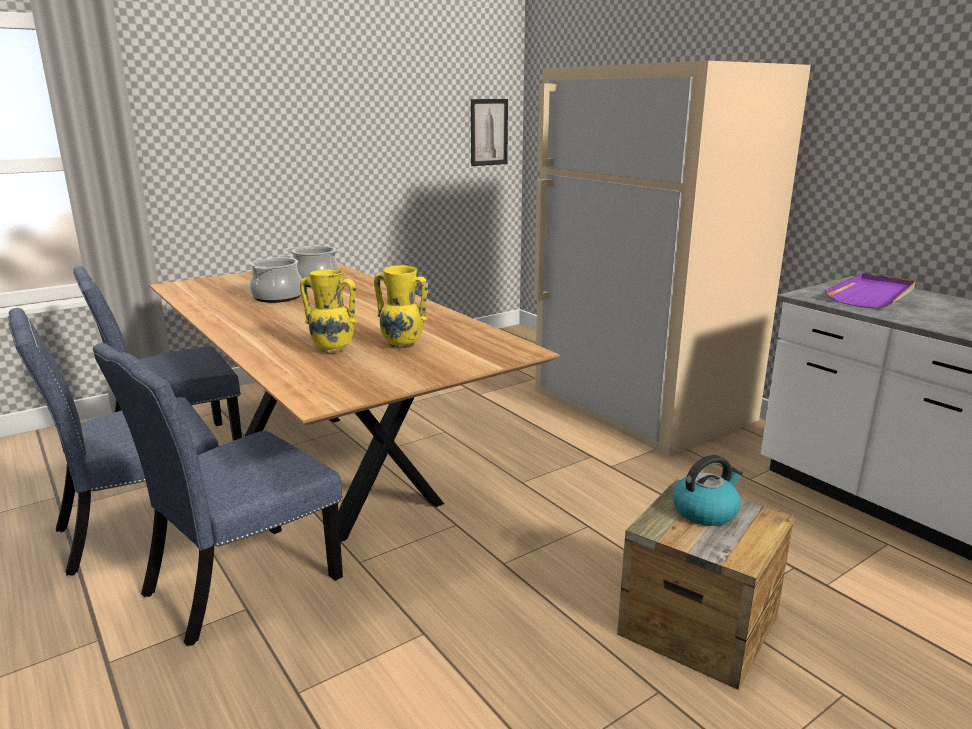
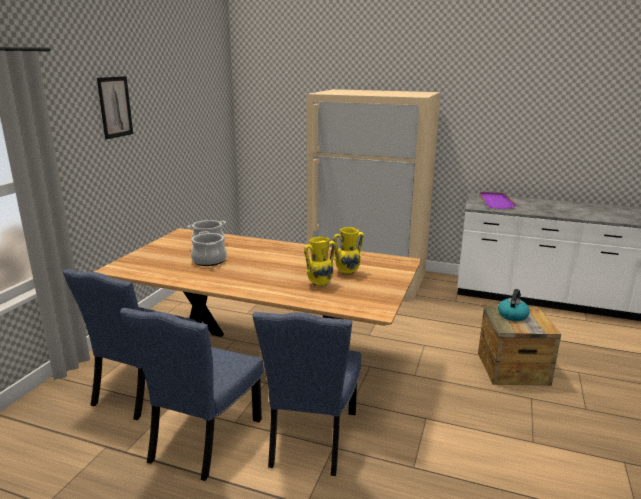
camera: 35 degrees left, 0 degrees up
(489, 132) = (221, 125): picture -> picture (115, 107)

